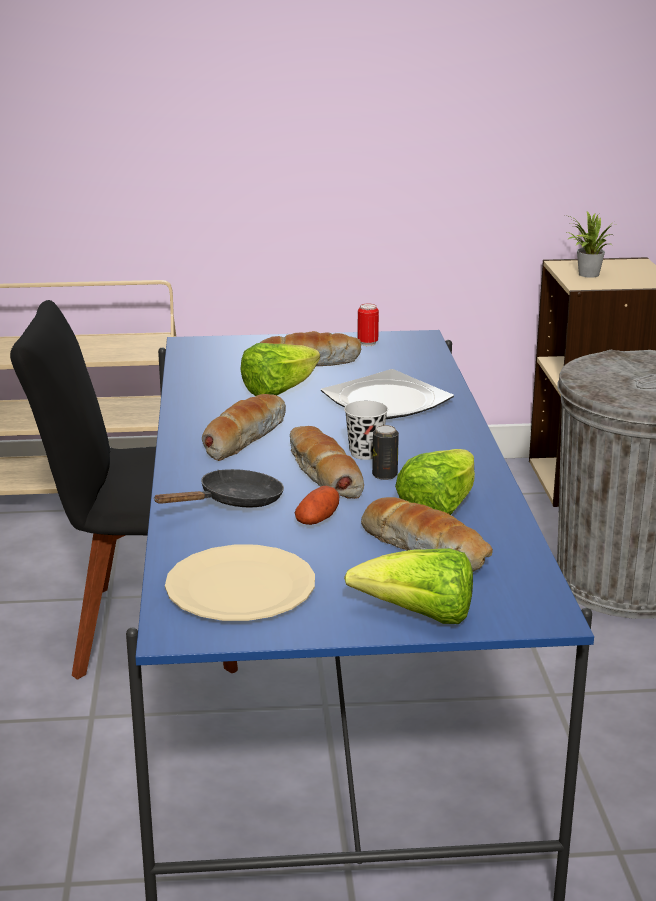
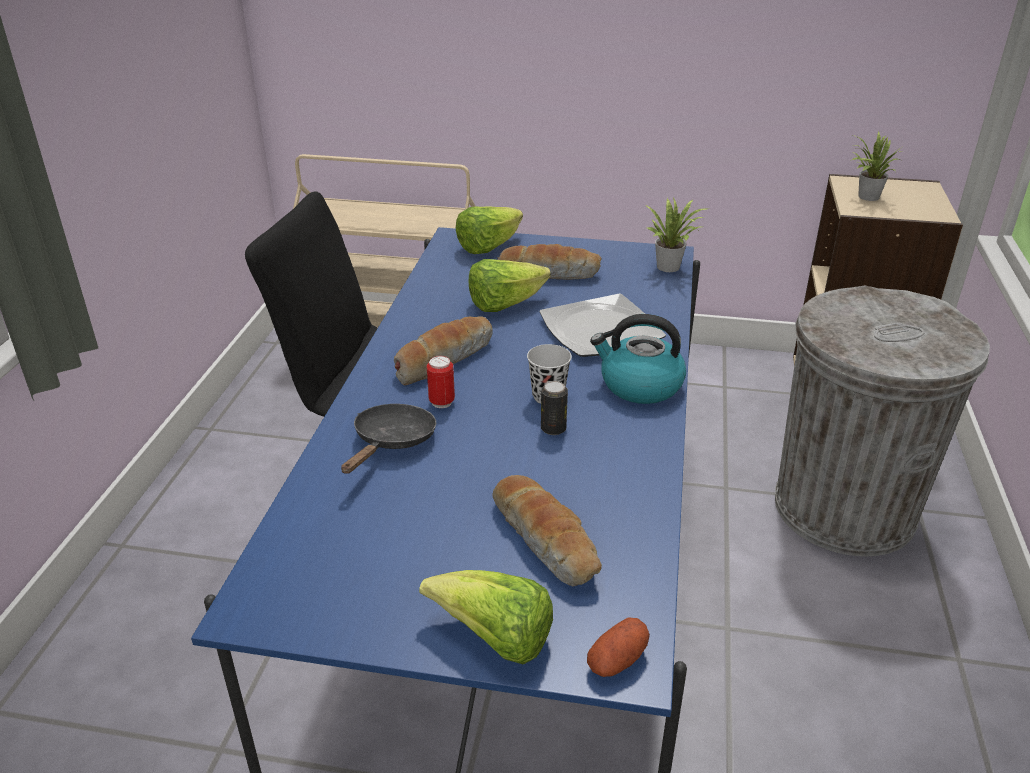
camera: 15 degrees right, 10 degrees up
(234, 502) = (391, 442): black frying pan -> black frying pan turned 45 degrees counterclockwise
(240, 587) = (338, 560): beige plate -> none
(317, 519) = (459, 478): potato -> potato (617, 660)
(322, 474) = (493, 418): bread -> none
(367, 343) = (616, 256): can -> can (441, 402)
(425, 346) = (670, 266): none -> potted plant
(438, 508) = (586, 483): lettuce -> lettuce (488, 247)
(447, 436) = (639, 385): none -> kettle

